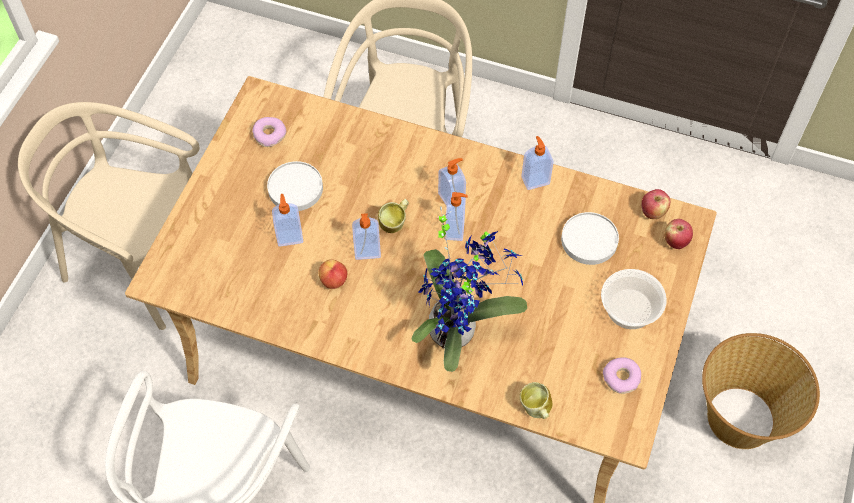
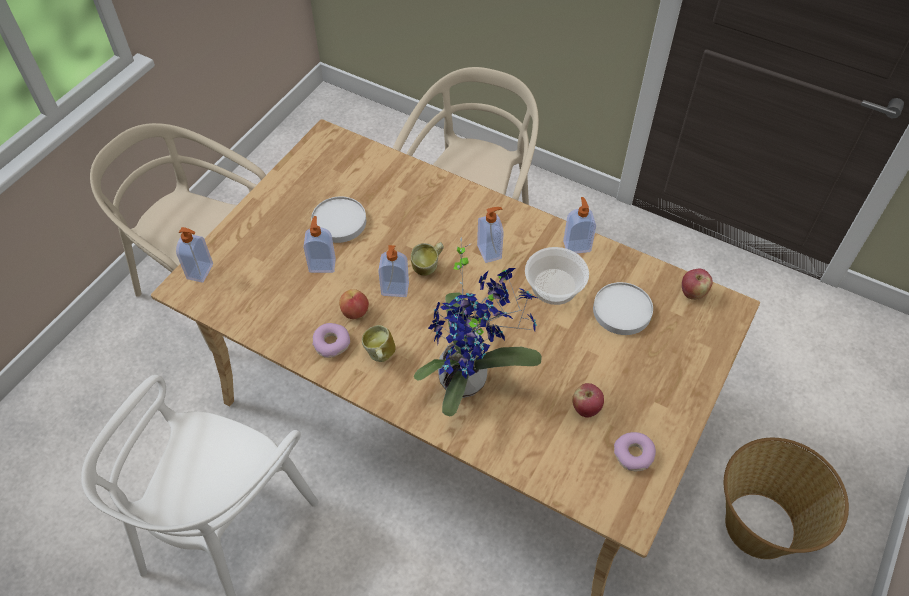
camera: 10 degrees right, 5 degrees down
(269, 135) = (327, 171): donut -> donut (331, 343)
(455, 230) = (487, 282): soap dispenser -> soap dispenser (201, 272)
(535, 410) = (535, 474): mug -> mug (379, 356)
(630, 309) = (655, 385): bowl -> bowl (555, 286)
(675, 241) = (712, 325): apple -> apple (585, 408)

